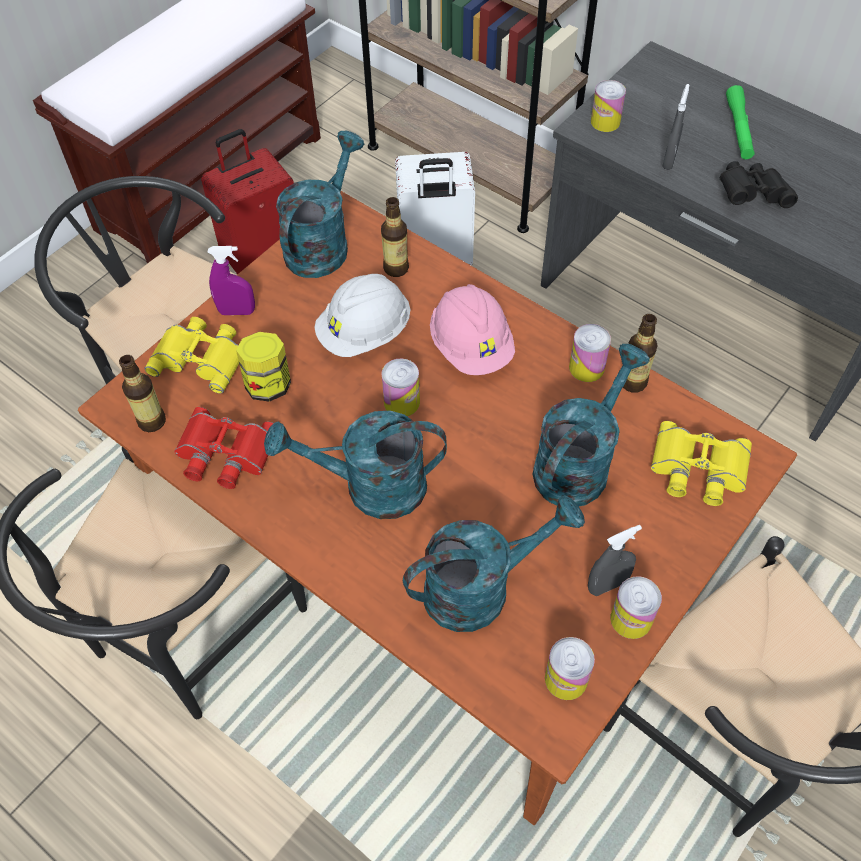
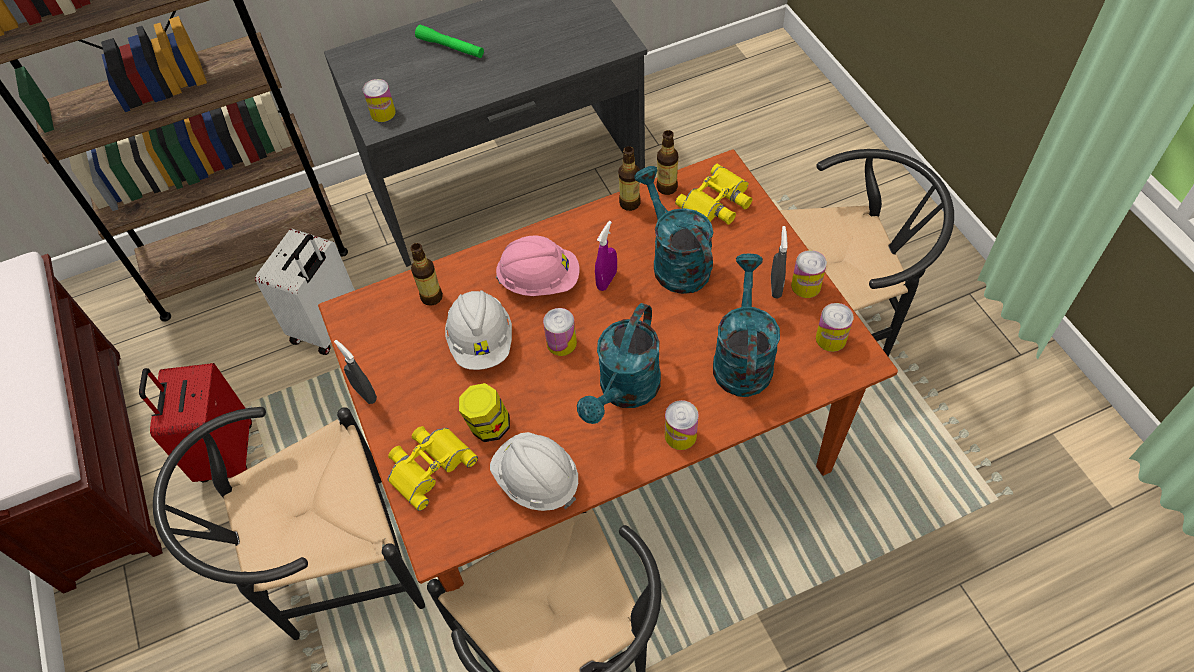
camera: 60 degrees left, 0 degrees up
(152, 421) = (471, 524): bottle -> bottle (667, 187)
(224, 454) = (536, 480): red binoculars -> white hard hat
(237, 311) = (397, 422): purple spray bottle -> purple spray bottle (607, 280)
(322, 243) = (368, 336): turquoise watering can -> none
(586, 367) = (601, 222): can -> can (680, 435)
(669, 160) = (449, 96): grey spray bottle -> grey spray bottle (365, 393)
(751, 195) = (514, 70): black binoculars -> none

